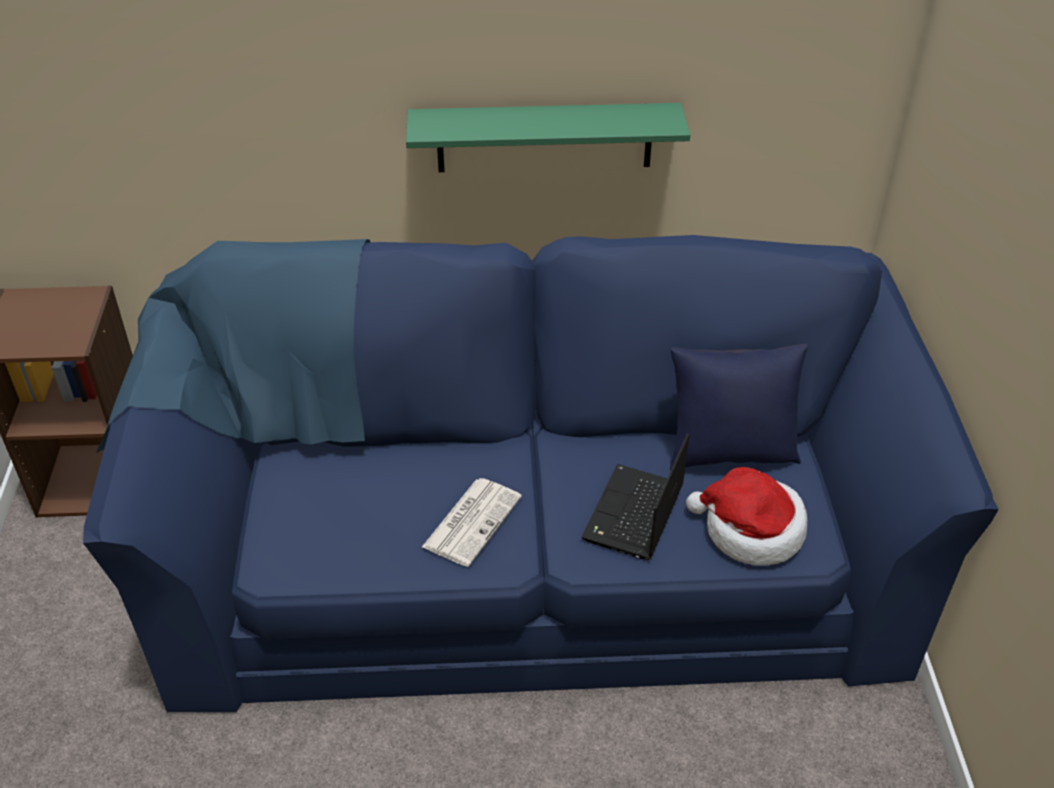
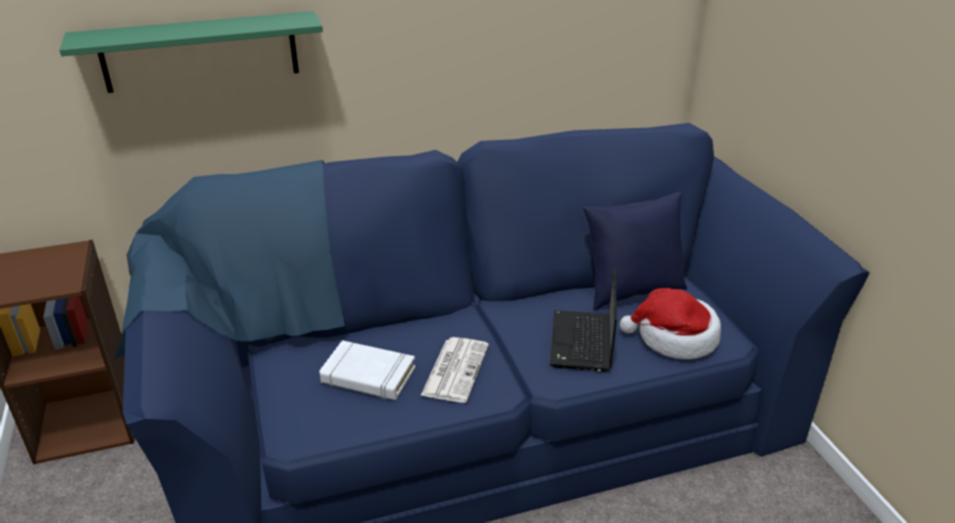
camera: 15 degrees left, 10 degrees down
(373, 509) = (368, 376): none -> white book
(544, 137) = (449, 70): green shelf -> green shelf (200, 52)

